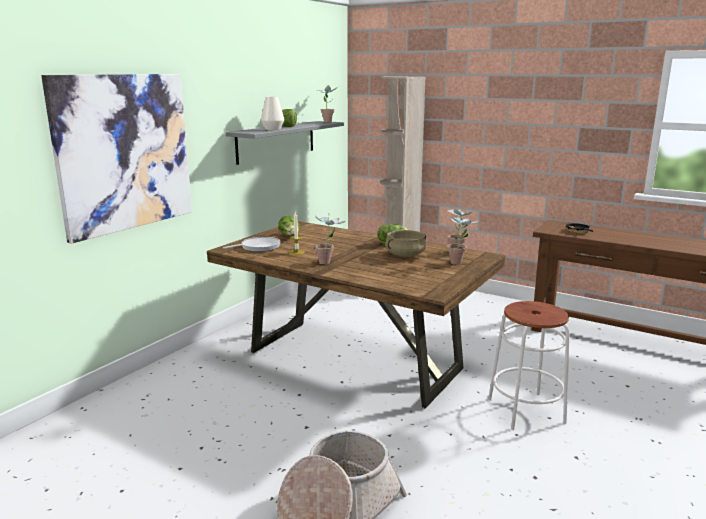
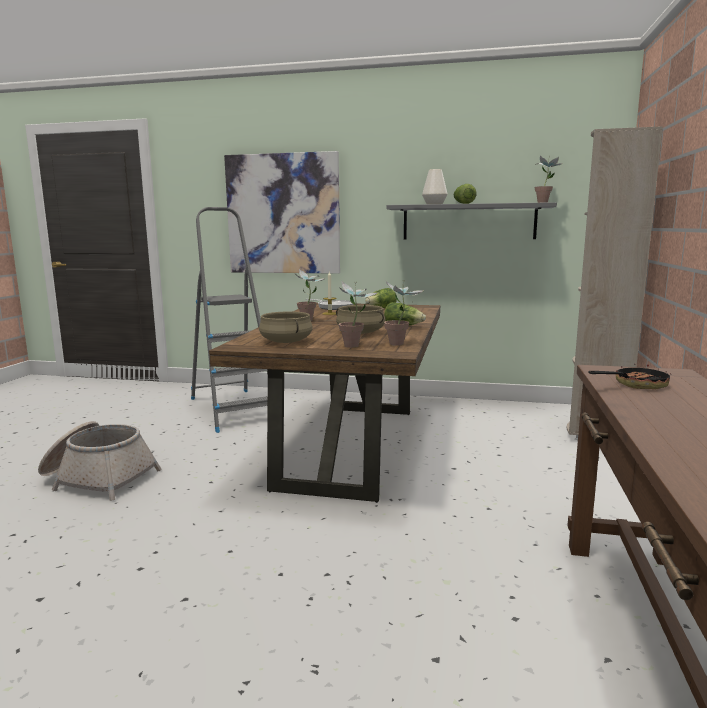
camera: 70 degrees right, 5 degrees down
(187, 406) = (233, 409): none -> grey step ladder
(426, 277) = (286, 342): none -> beige cooking pot
(526, 410) = (291, 554): white stool -> none

